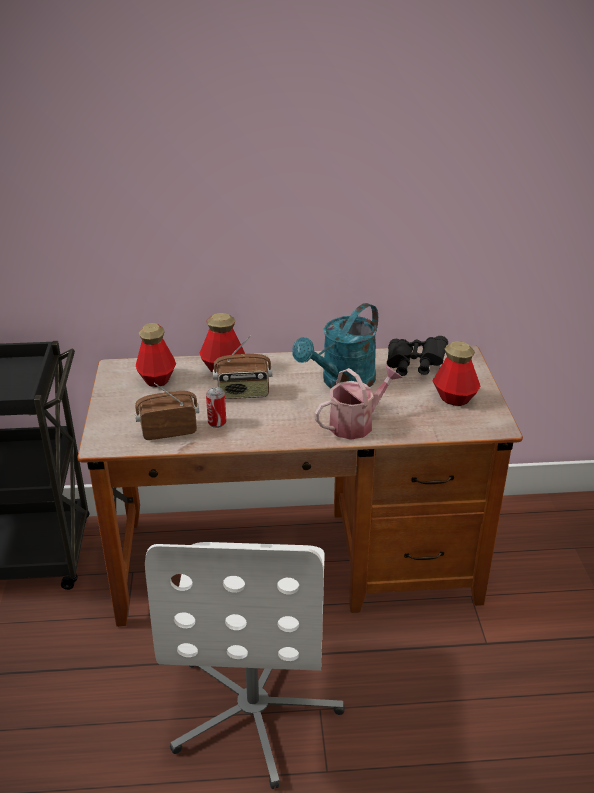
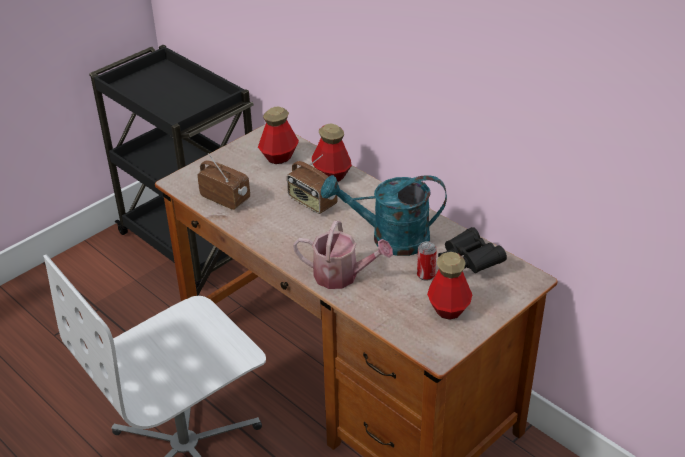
camera: 50 degrees right, 5 degrees up
(217, 423) = (260, 212): can -> can (425, 275)

